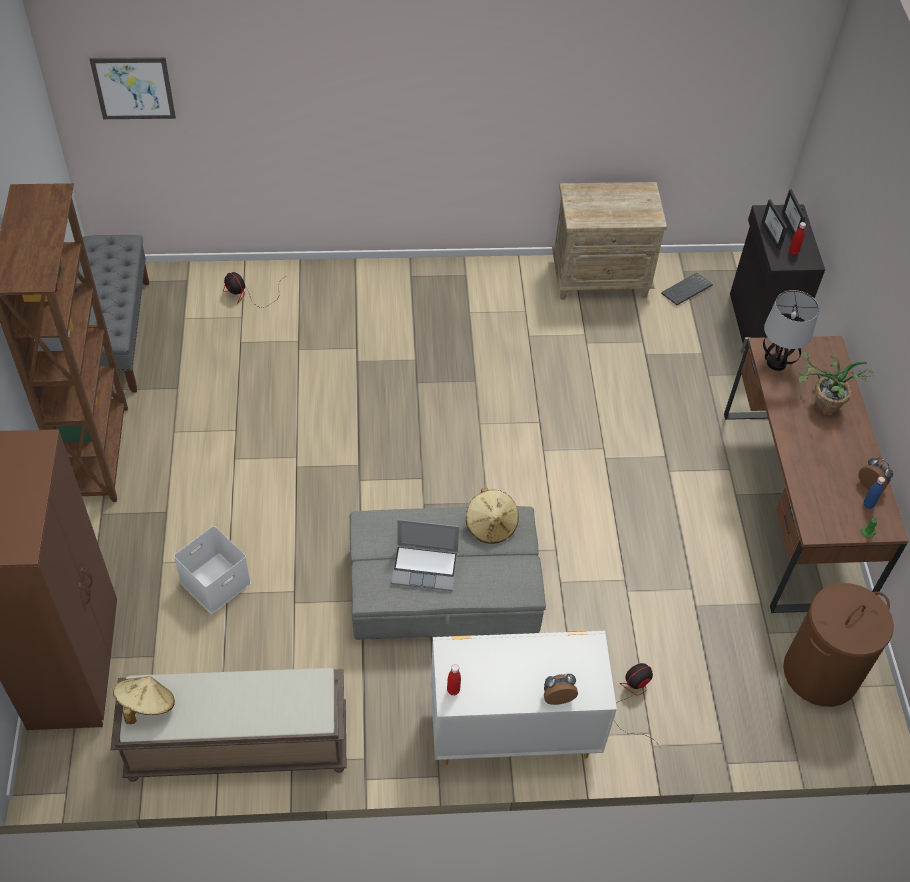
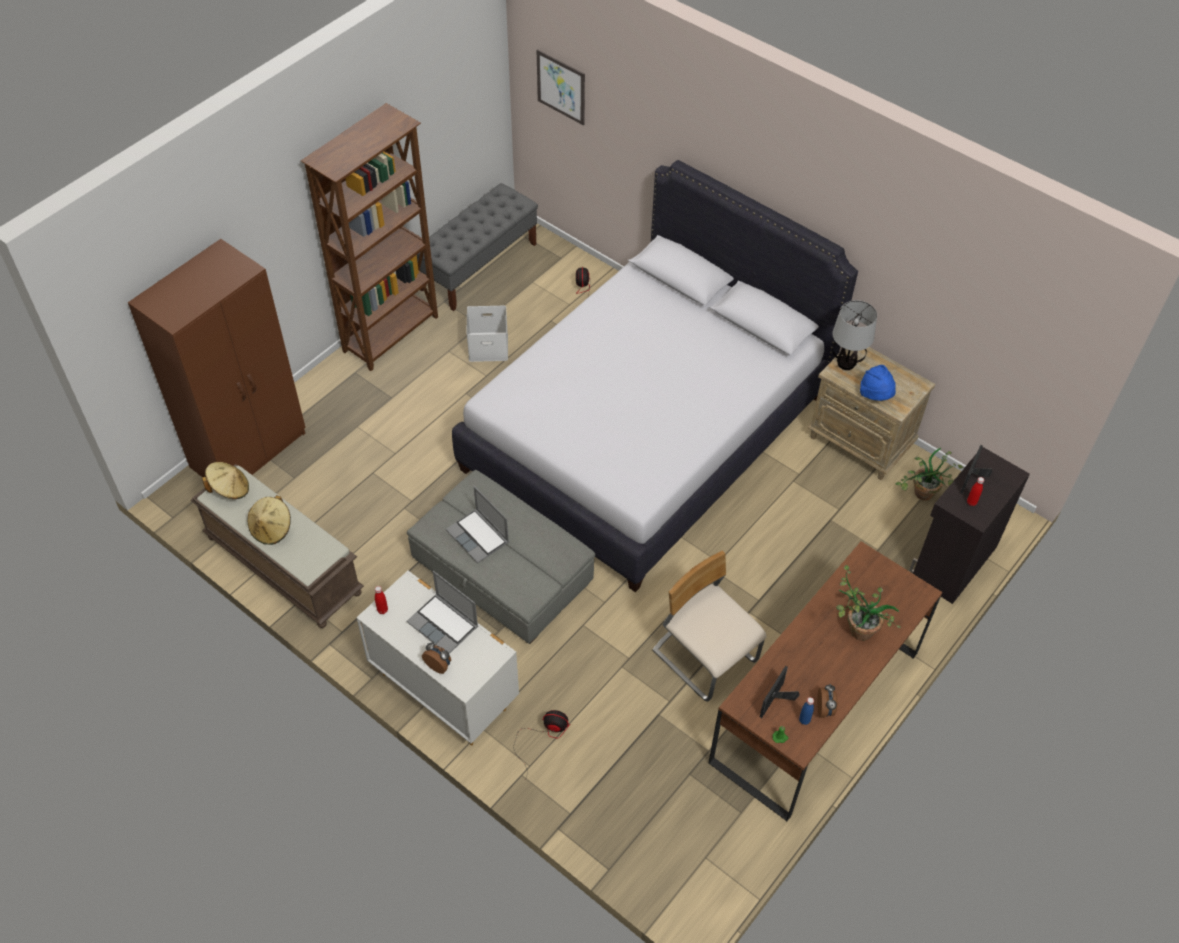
camera: 45 degrees right, 0 degrees up
(215, 581) = (374, 460): white storage box -> white storage box (489, 346)
(429, 383) = (645, 431): none -> white bed
(491, 525) = (550, 543): beige hat -> beige hat (272, 529)
(520, 658) = (444, 624): none -> laptop
(627, 218) = (875, 395): none -> blue hat
(677, 531) = (705, 656): none -> beige chair
(686, 291) = (921, 496): keyboard -> potted plant
(777, 363) = (860, 574): table lamp -> table lamp (846, 364)
(794, 226) = (998, 484): picture frame -> picture frame (775, 703)
(821, 673) = (695, 831): brown laundry basket -> none

